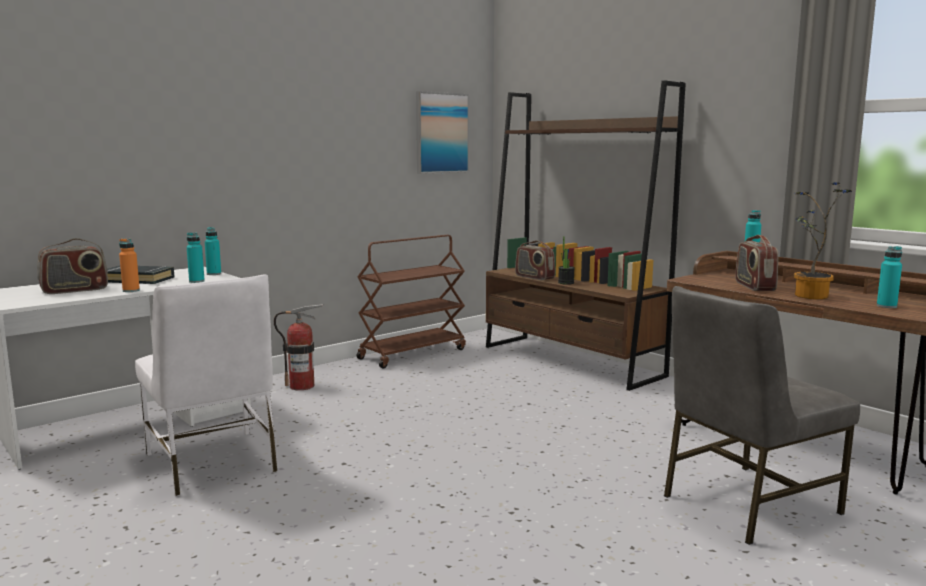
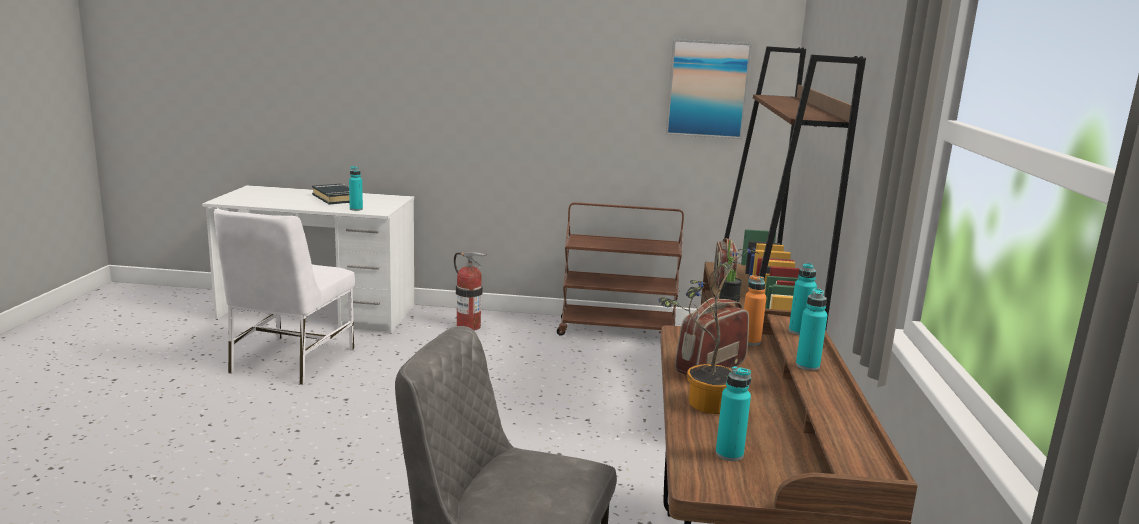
camera: 45 degrees right, 5 degrees up
(75, 290) = (279, 198): radio -> none
(131, 290) = (299, 206): orange bottle -> orange bottle (750, 341)
(214, 274) = (389, 205): turquoise bottle -> turquoise bottle (807, 366)

